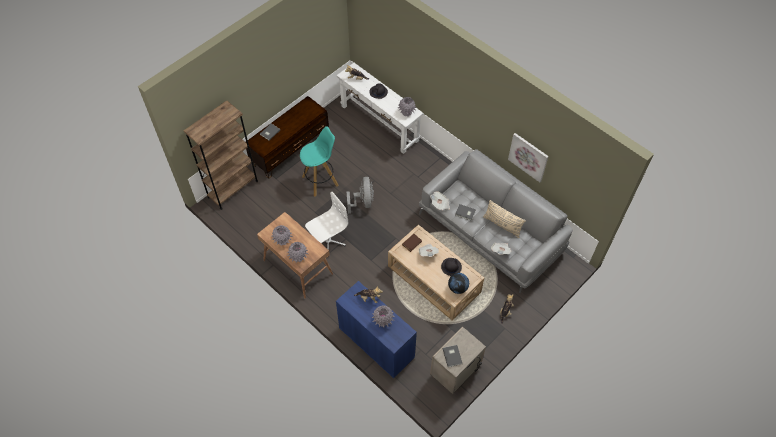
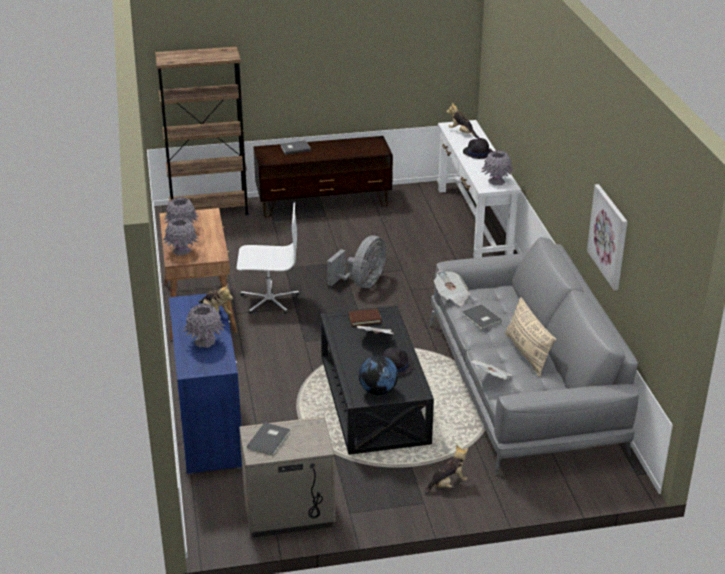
camera: 35 degrees right, 25 degrees down
(321, 180) = (328, 243): turquoise stool -> none
(434, 278) = (375, 399): beige coffee table -> black coffee table

